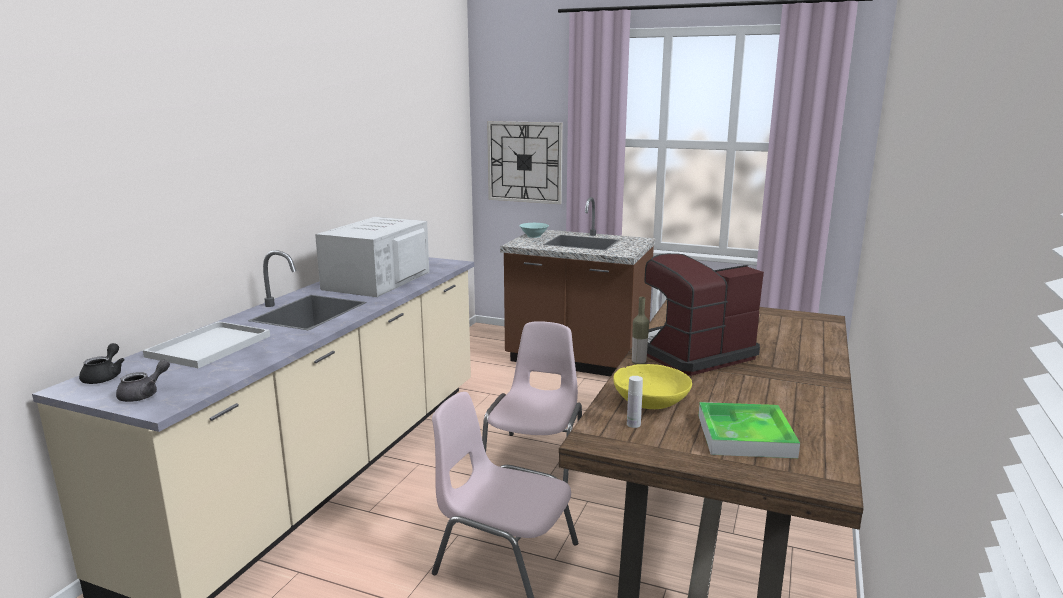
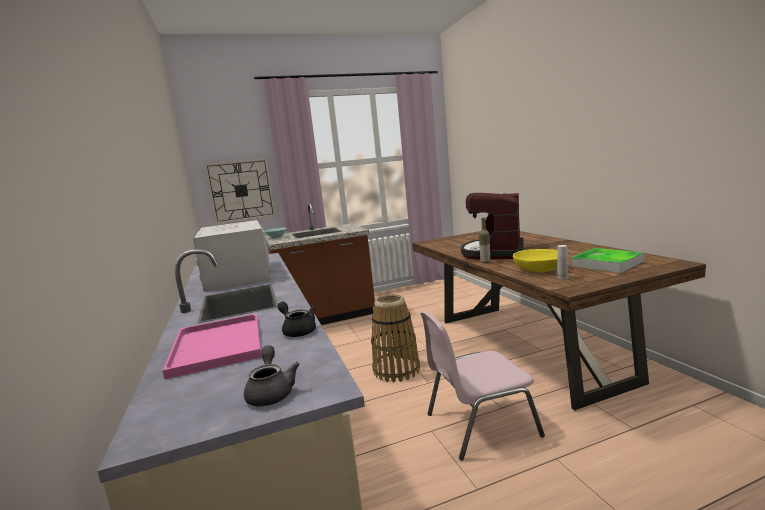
camera: 40 degrees left, 5 degrees down
(105, 377) = (166, 408): black teapot -> black teapot (297, 330)
(208, 347) = (219, 346): white tray -> pink tray
(535, 459) = (396, 370): pink chair -> basket

